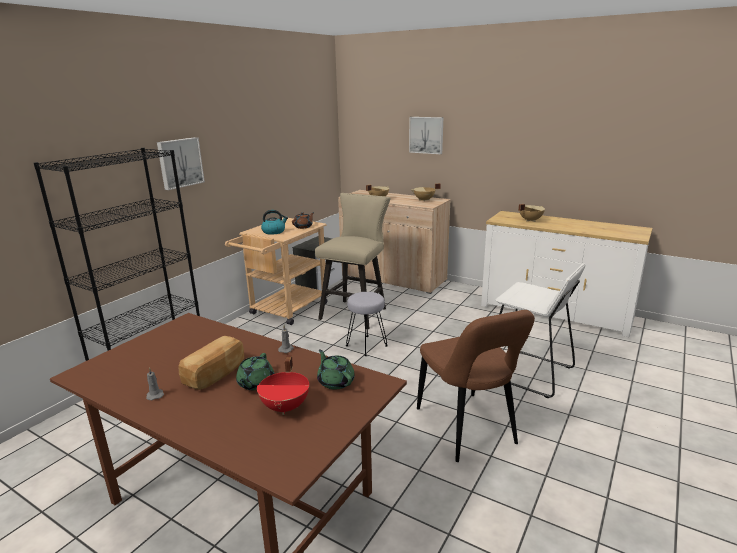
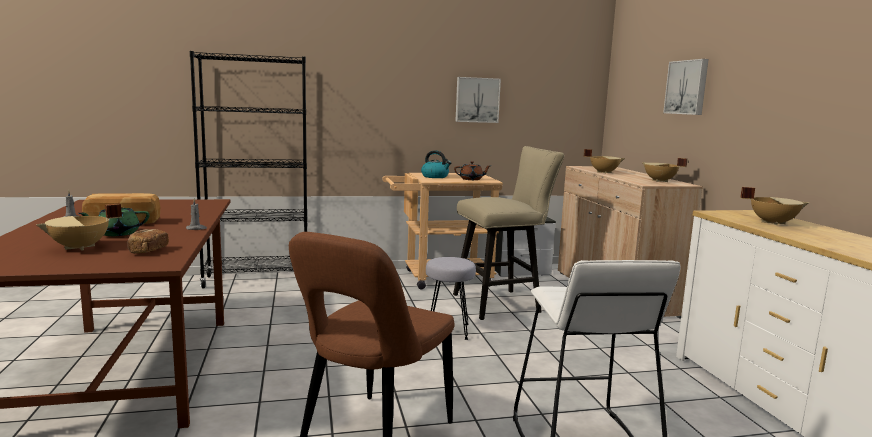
camera: 45 degrees right, 10 degrees down
(180, 163) = (348, 83): picture -> picture (477, 100)
(286, 407) = (80, 247): red cooking pot -> beige cooking pot
(335, 381) = (147, 251): green teapot -> bread

